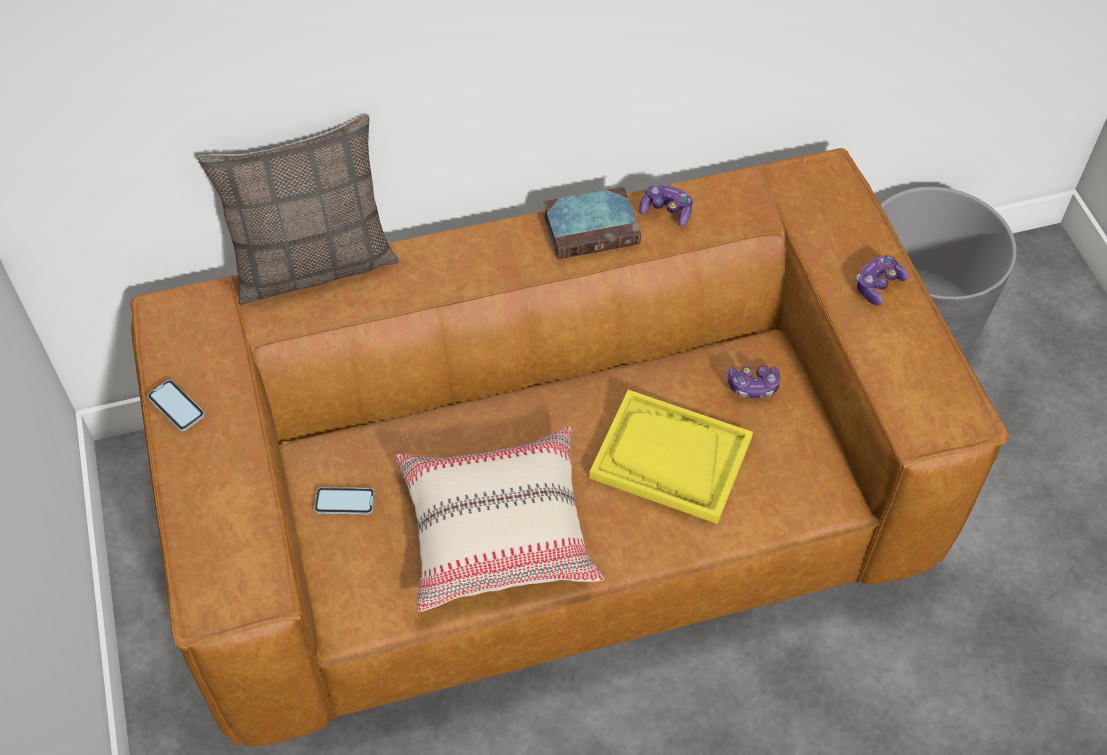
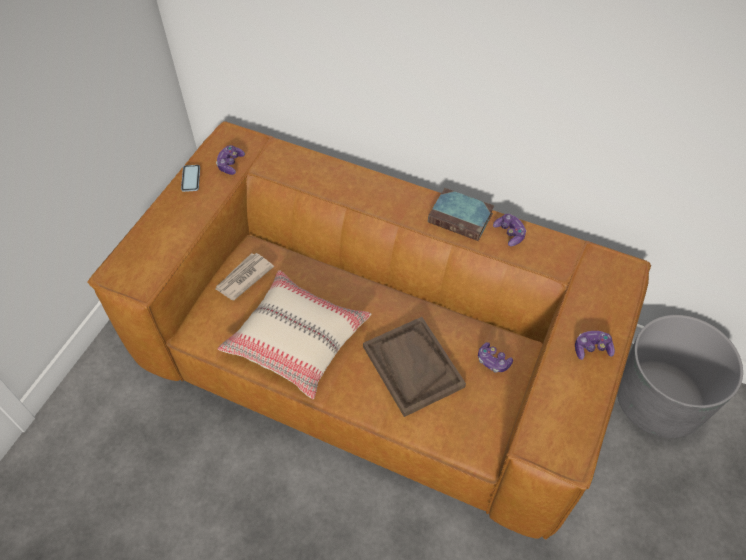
camera: 40 degrees right, 0 degrees up
(213, 350) = (230, 164): none -> game controller
(314, 264) = (312, 153): pillow -> none
(344, 502) = (243, 278): phone -> newspaper
(670, 458) = (412, 366): yellow tray -> brown tray

